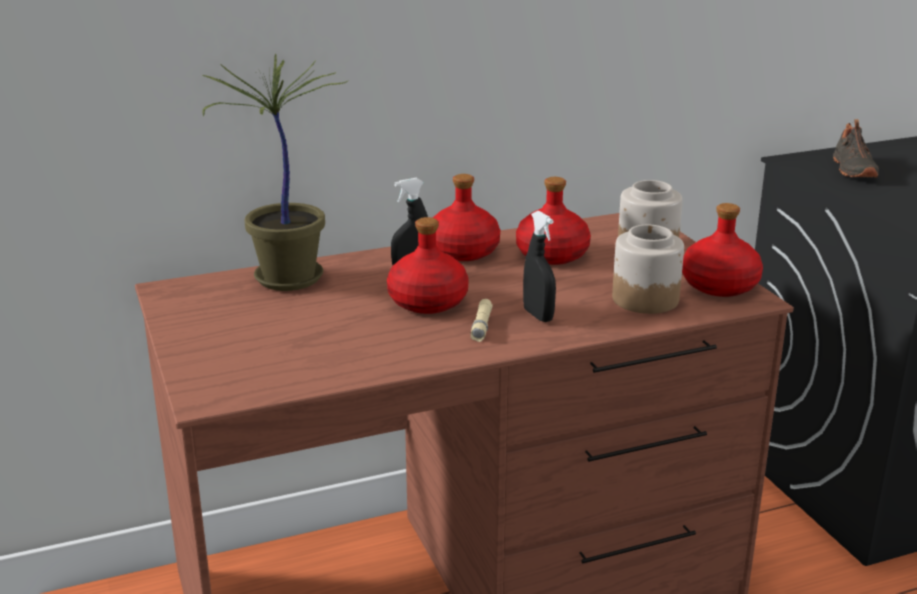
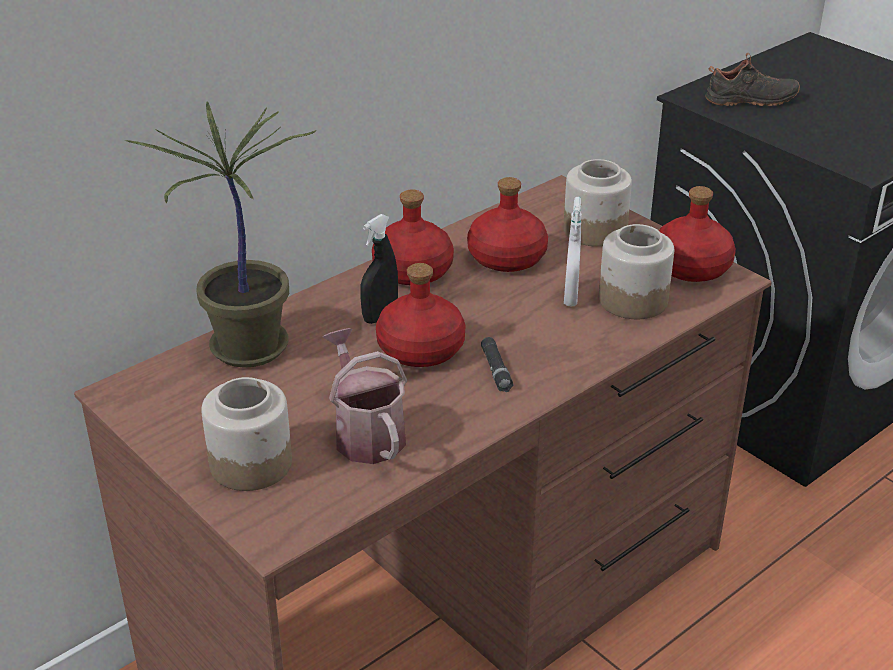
camera: 20 degrees left, 10 degrees up
(228, 350) = (251, 463): none -> jar
(336, 347) = (366, 433): none -> watering can
(481, 326) = (496, 370): beige flashlight -> black flashlight
(538, 315) = (543, 344): black spray bottle -> none
(589, 288) = (570, 297): none -> white spray bottle
(852, 170) = (751, 101): black shoe -> black shoe turned 75 degrees counterclockwise

